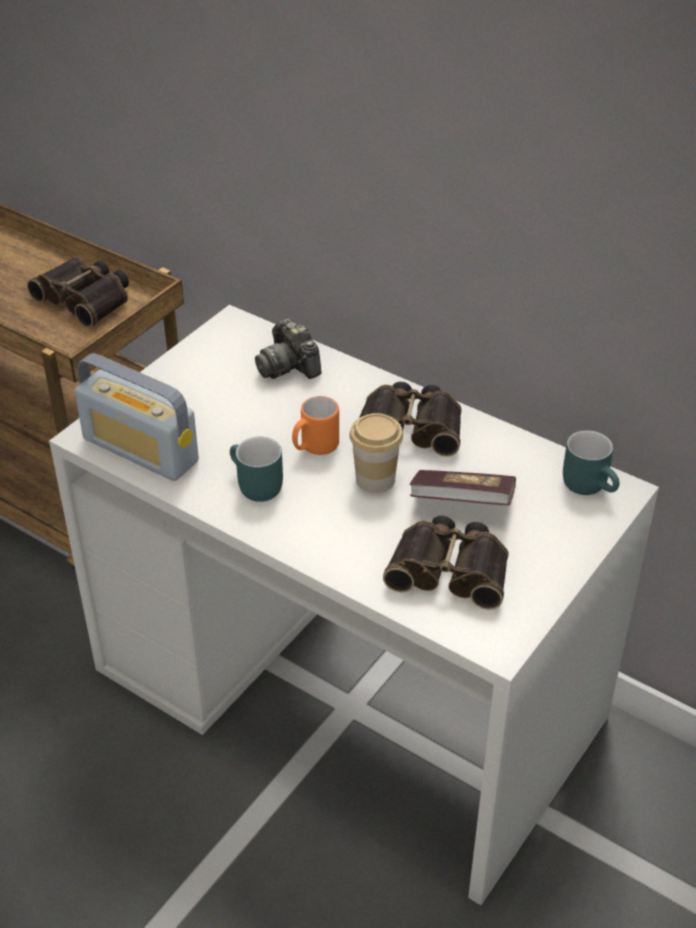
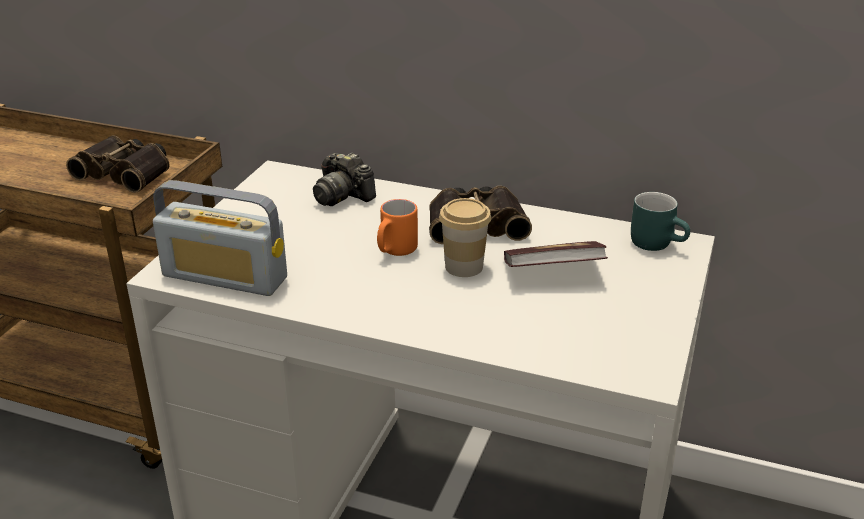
camera: 15 degrees left, 10 degrees down
(253, 486) = (350, 289): turquoise mug -> none
(450, 569) = (570, 324): binoculars -> none

